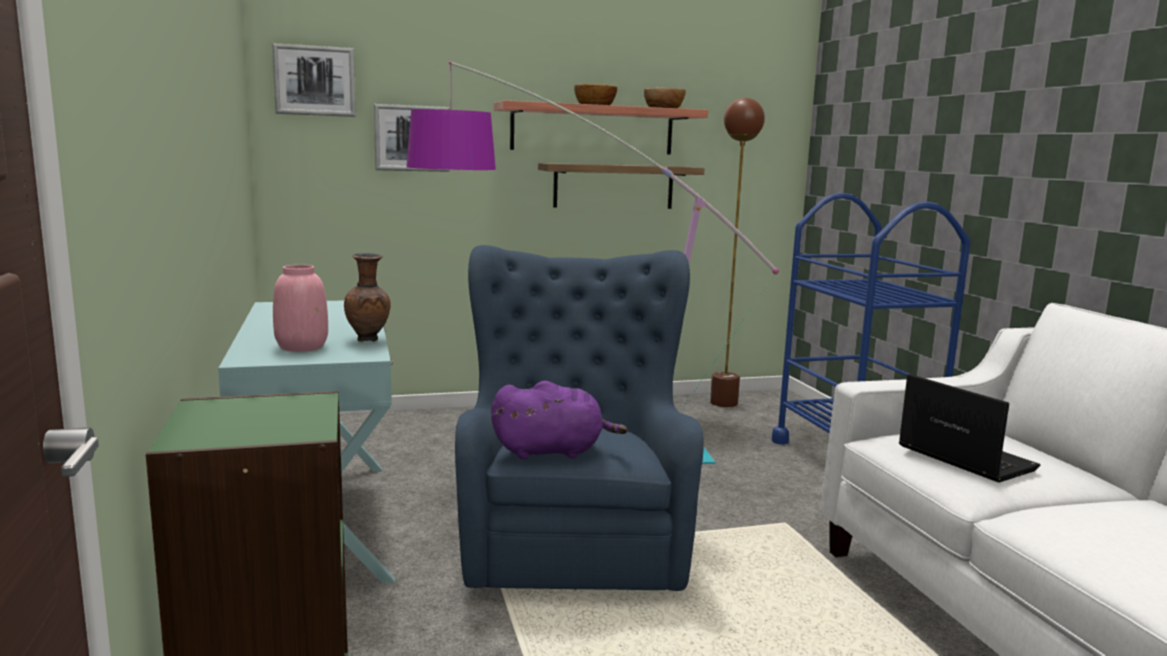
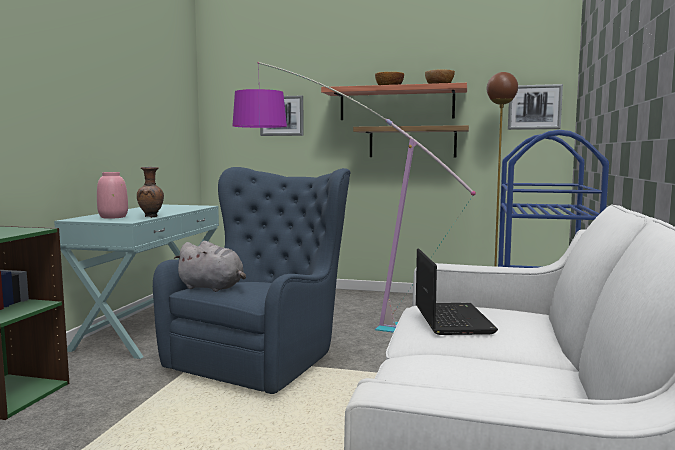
camera: 30 degrees right, 5 degrees down
(315, 81) = (230, 86): picture -> picture (534, 107)
(552, 451) = (213, 288): purple plush toy -> grey plush toy

